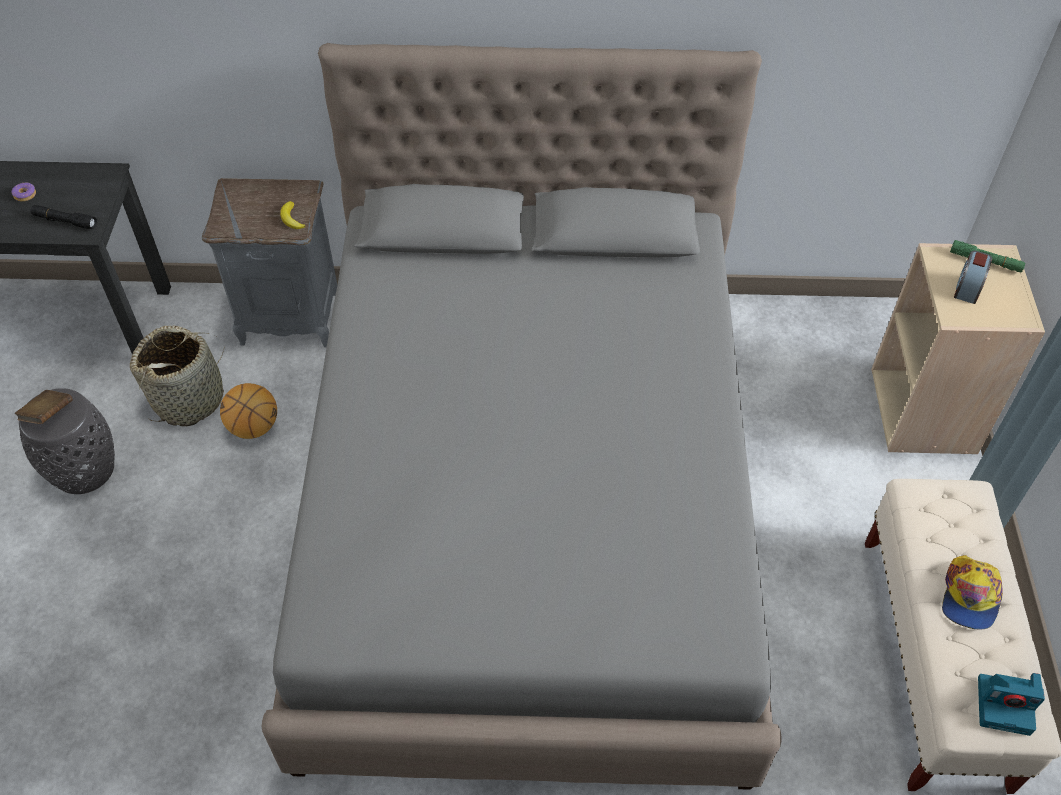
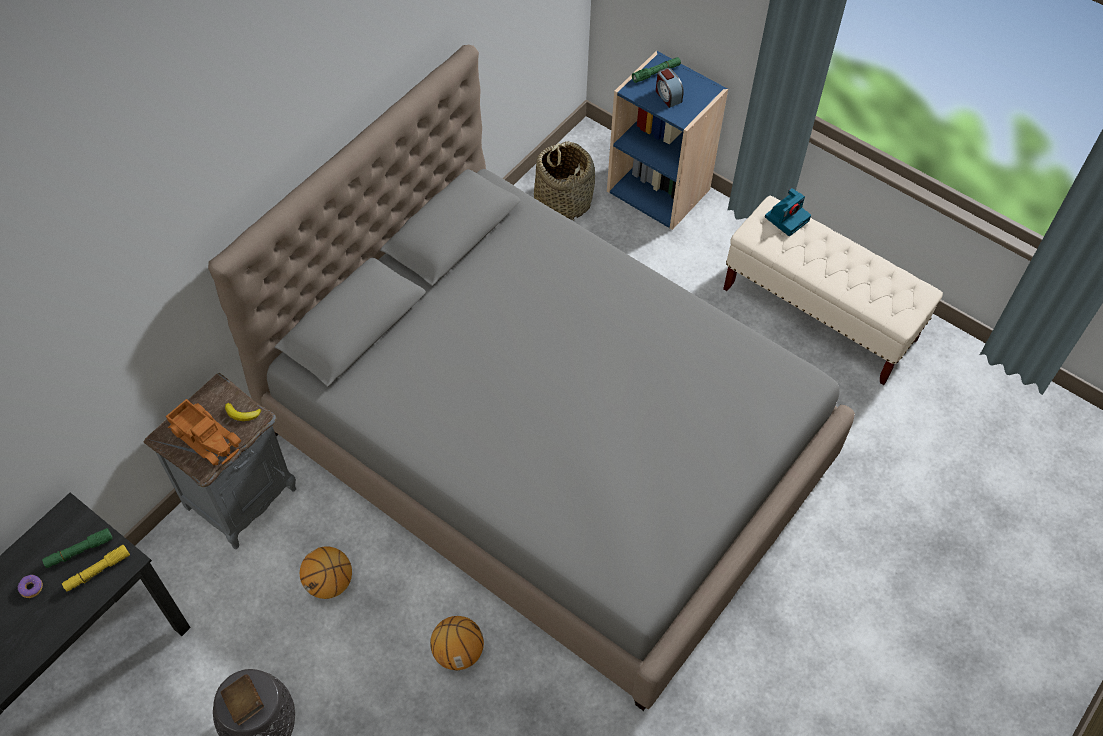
camera: 55 degrees left, 5 degrees up
(65, 221) = (97, 571): black flashlight -> yellow flashlight
(76, 200) = (79, 551): none -> green flashlight
(189, 399) = (259, 614): basket -> basket (563, 200)
(250, 211) = (206, 436): none -> toy truck
(251, 568) = (458, 651): none -> basketball
(924, 411) = (660, 190): beige bookcase -> blue bookcase
(969, 596) = (833, 260): cap -> none
(1005, 705) = (904, 294): camera -> camera (787, 218)

